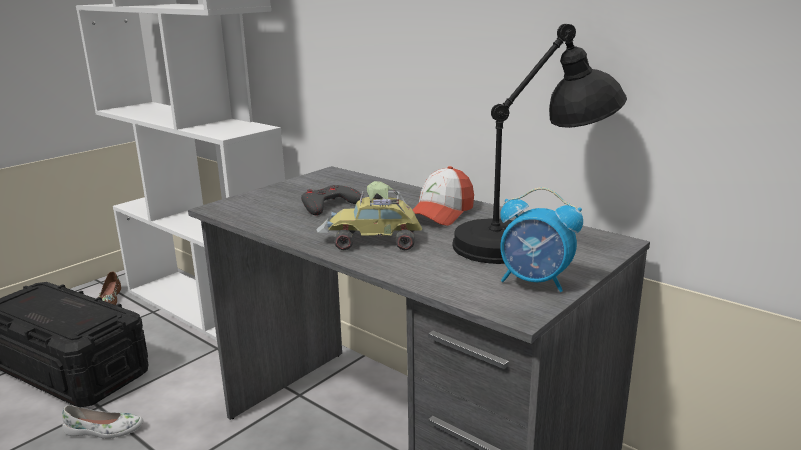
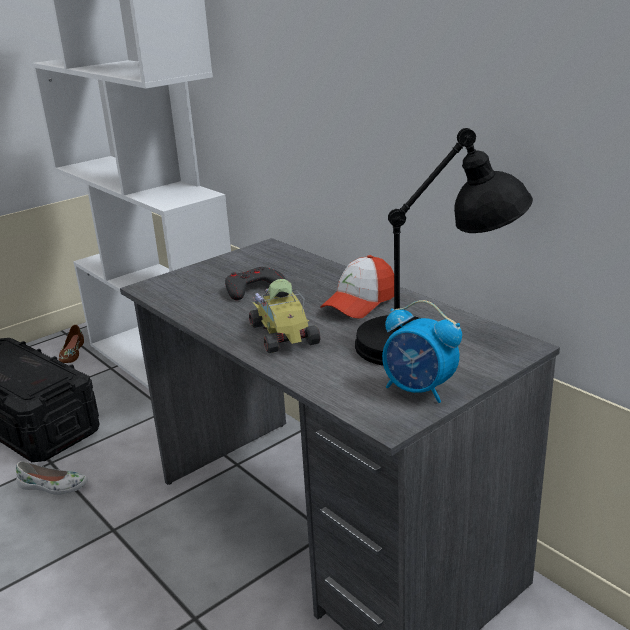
camera: 10 degrees right, 5 degrees up
(373, 241) = (281, 333): toy car -> toy car turned 60 degrees clockwise

